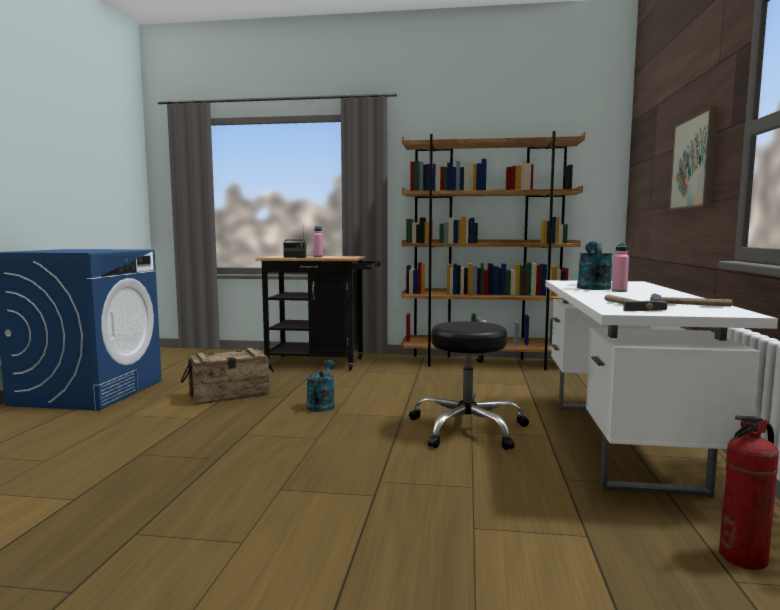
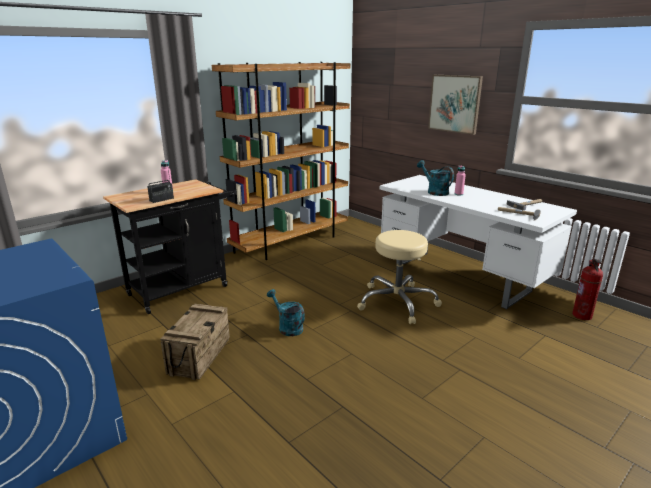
camera: 50 degrees left, 15 degrees up
(468, 429) = (397, 302): black stool -> beige stool

